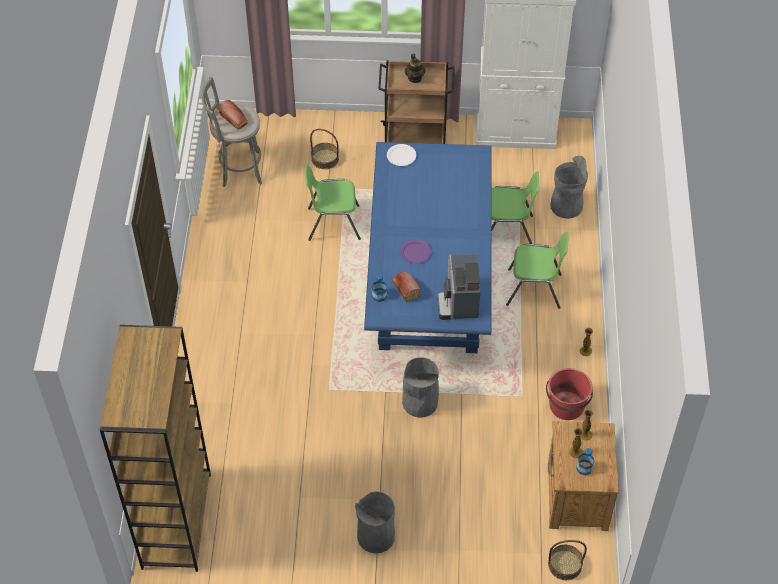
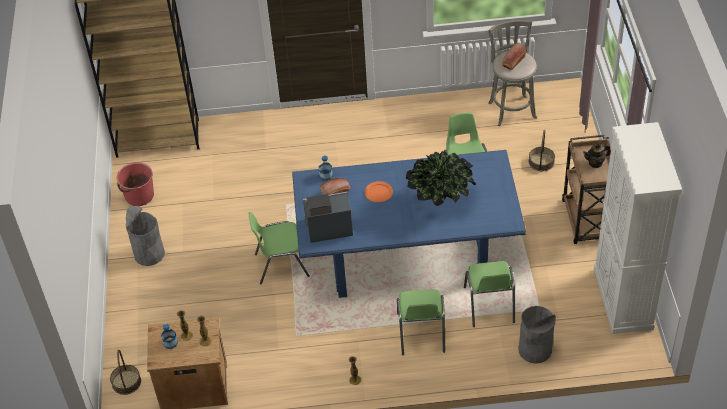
camera: 85 degrees right, 5 degrees down
(401, 156) = (492, 168): white plate -> none
(415, 252) = (379, 193): purple plate -> orange plate
(420, 402) = (280, 264): grey trash can -> green chair
(438, 203) = (440, 201): none -> potted plant
(566, 406) = (289, 370): red bucket -> red bucket (139, 196)

